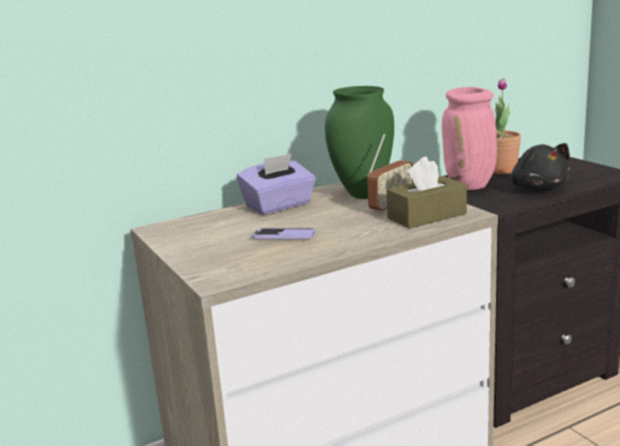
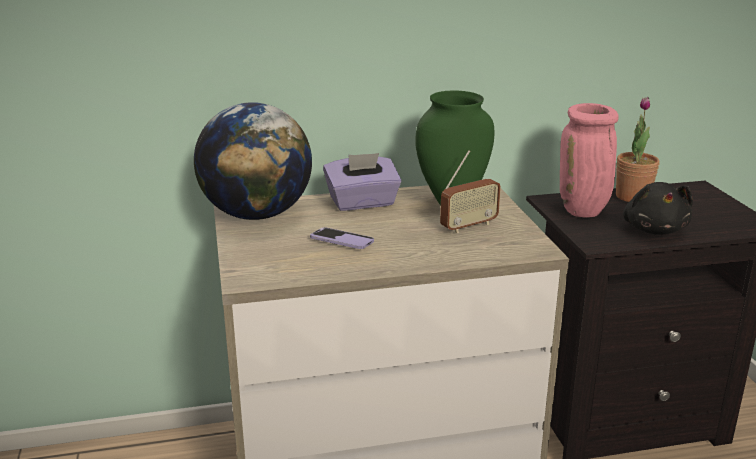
camera: 15 degrees right, 5 degrees up
(184, 230) = (257, 214): none -> globe
(427, 216) = (495, 245): brown tissue box -> none

